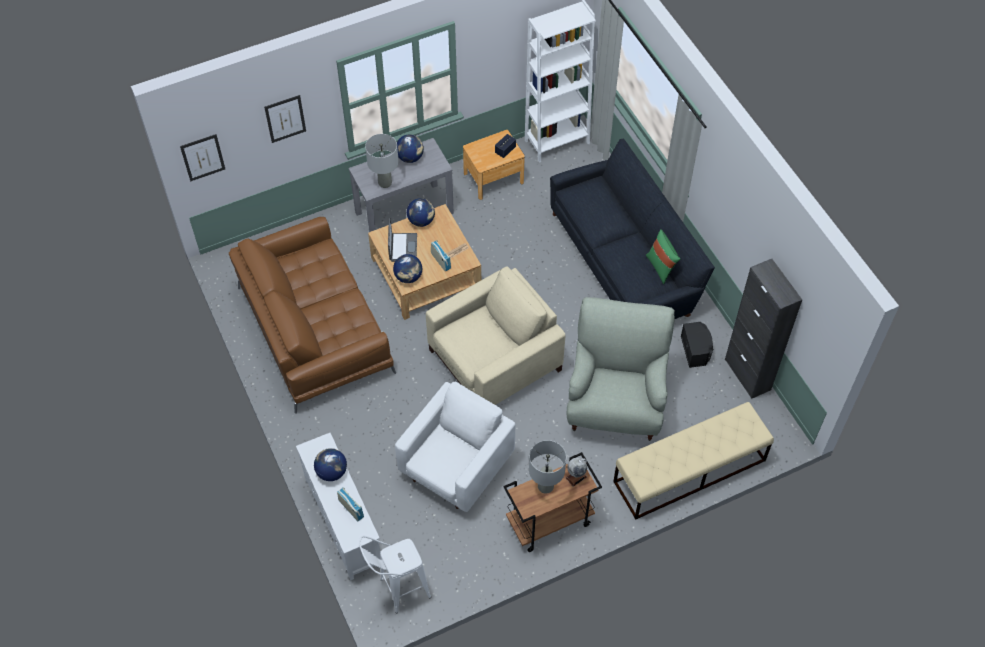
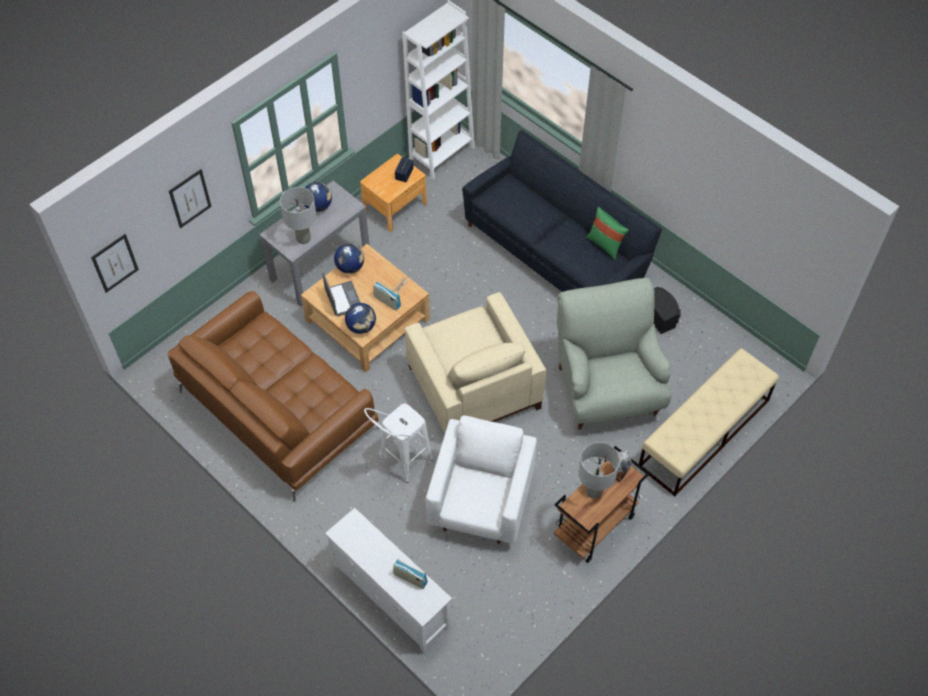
camera: 20 degrees left, 0 degrees up
(331, 472) = (374, 547): globe -> none
(397, 591) = (476, 647): white stool -> white stool (400, 464)
(494, 361) = (472, 386): beige armchair -> beige armchair turned 120 degrees clockwise
(747, 374) = (717, 324): black cabinet -> none

